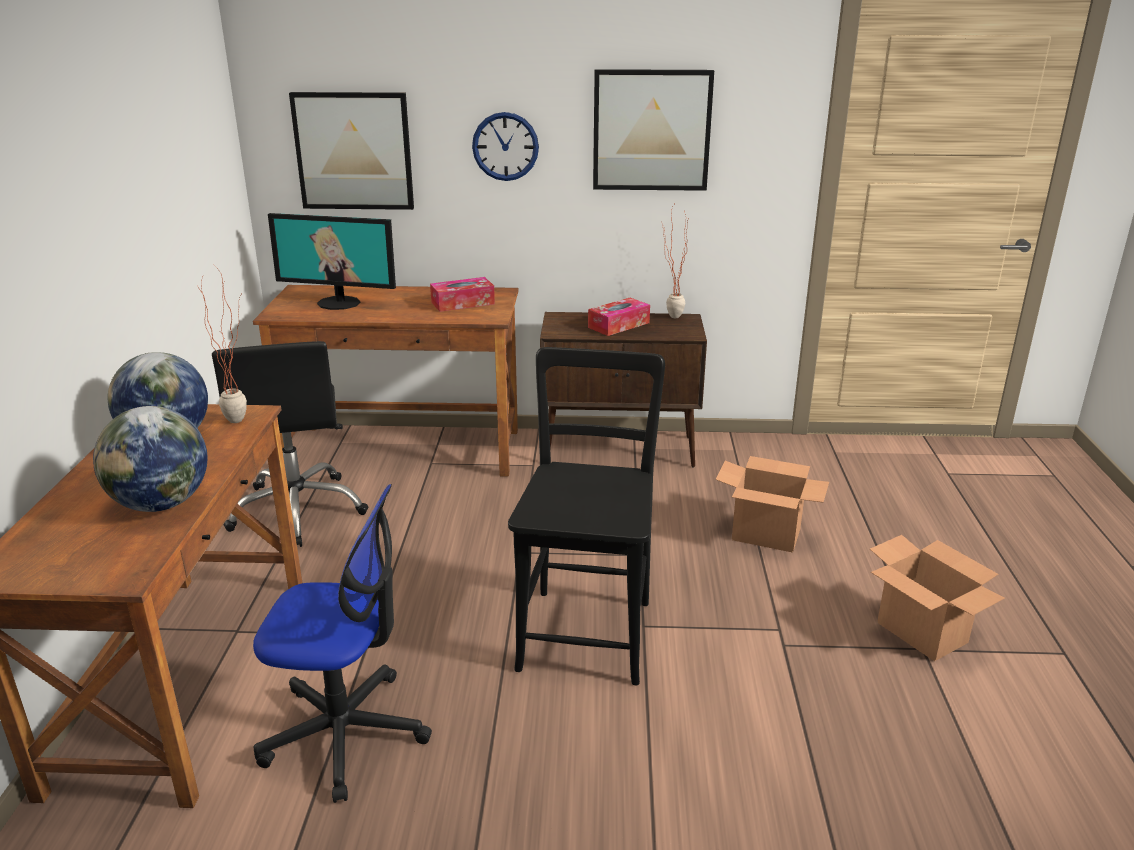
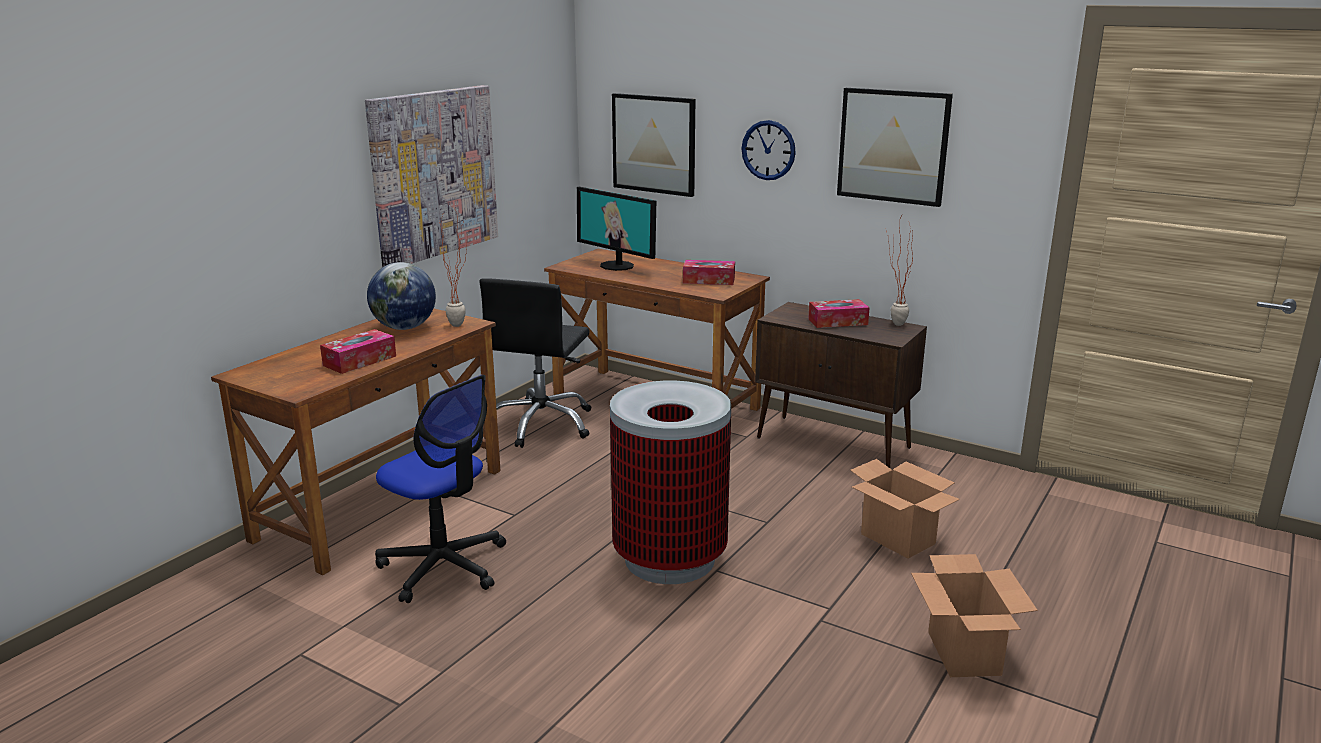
camera: 30 degrees right, 5 degrees down
(128, 222) = (433, 174): none -> picture
(161, 504) = (359, 361): globe -> tissue box
(587, 629) = (670, 559): black chair -> trash can

